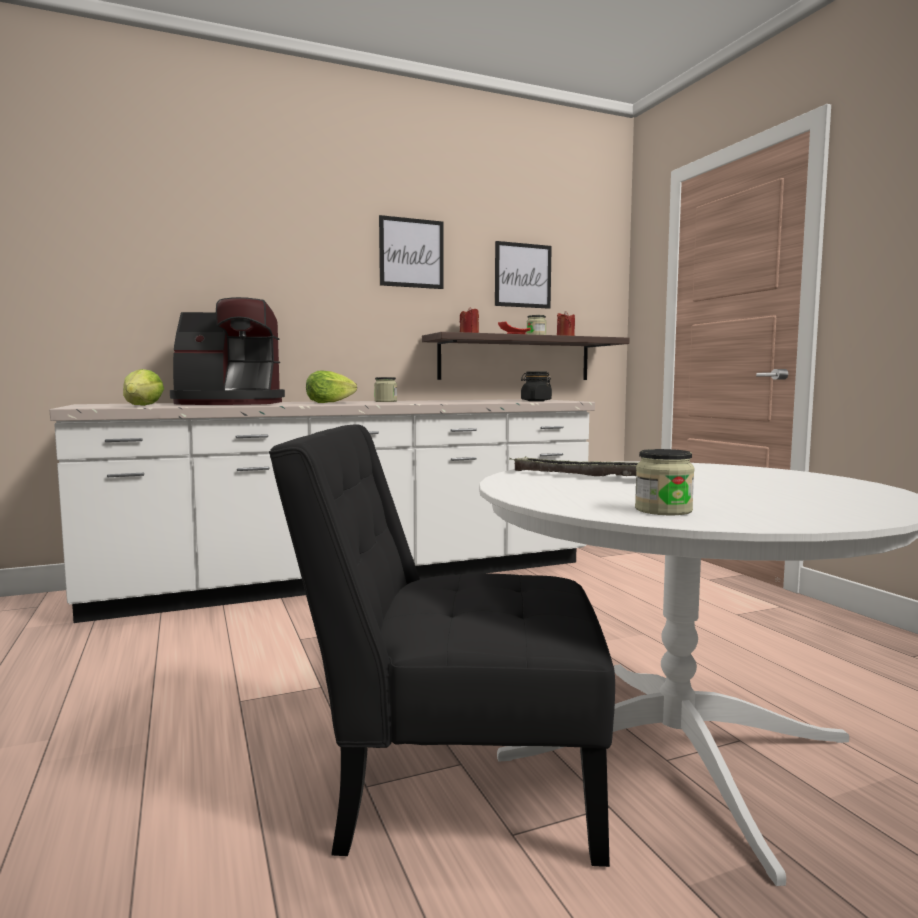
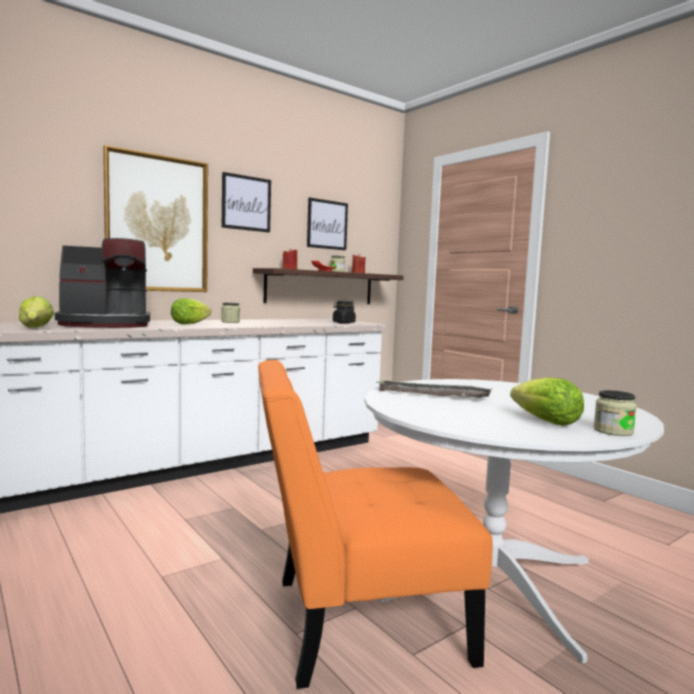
camera: 15 degrees left, 0 degrees up
(300, 284) = (157, 224): none -> picture
(453, 781) = (356, 621): black chair -> orange chair
(663, 510) = (515, 428): jar -> jar (613, 431)
(726, 505) = (546, 422): none -> lettuce

